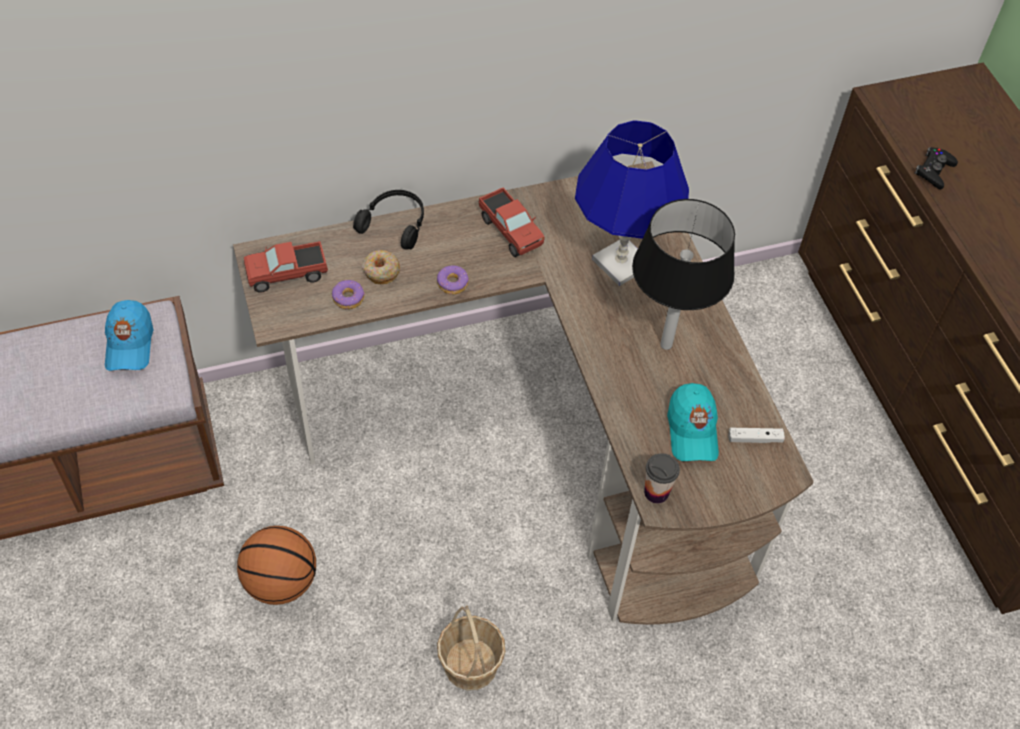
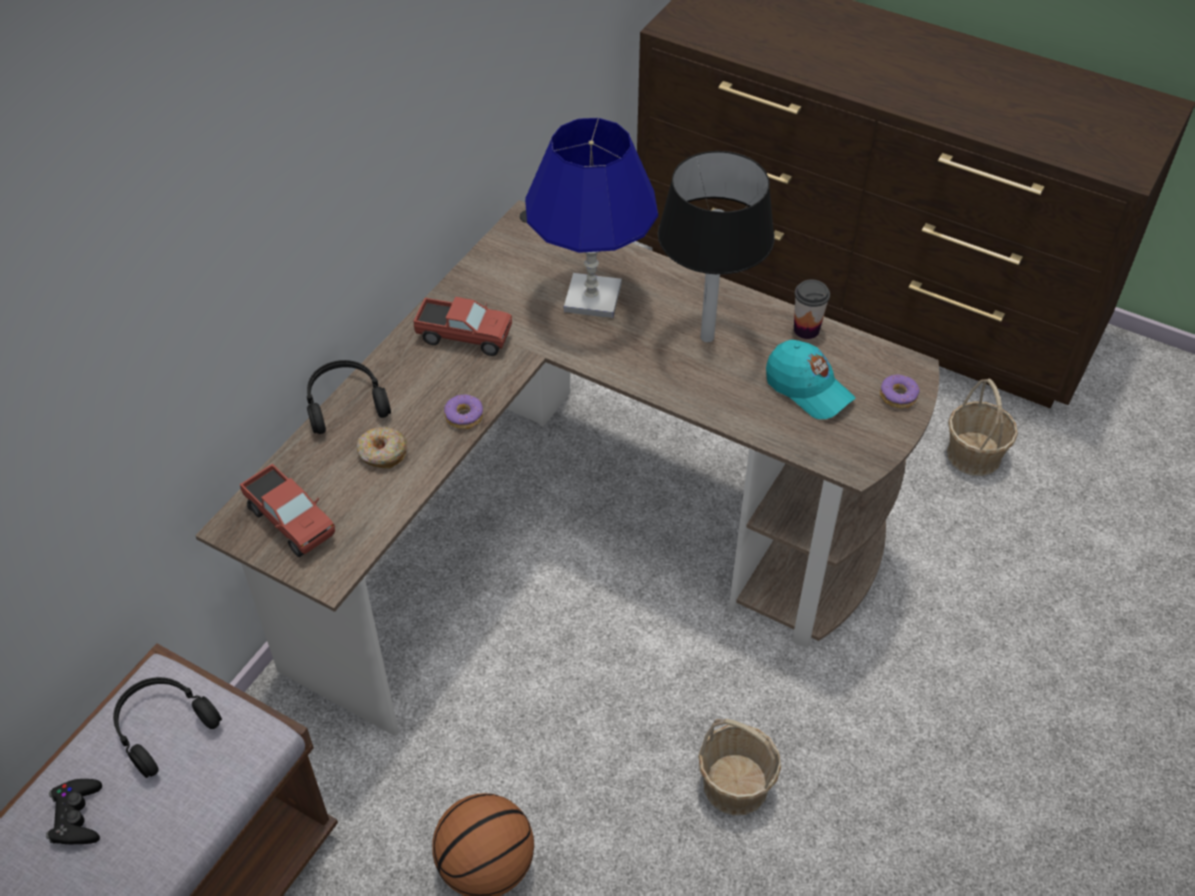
camera: 40 degrees left, 5 degrees down
(129, 344) = (162, 726): blue cap -> black headphones
(287, 275) = (291, 522): toy truck -> toy truck turned 75 degrees counterclockwise
(348, 298) = (379, 499): donut -> donut (898, 396)
(656, 492) = (839, 458): cup -> cup (806, 329)
(755, 439) = (860, 360): white game controller -> none
(890, 592) = (974, 454): none -> basket
(934, 171) = (775, 57): black game controller -> black game controller (77, 817)

